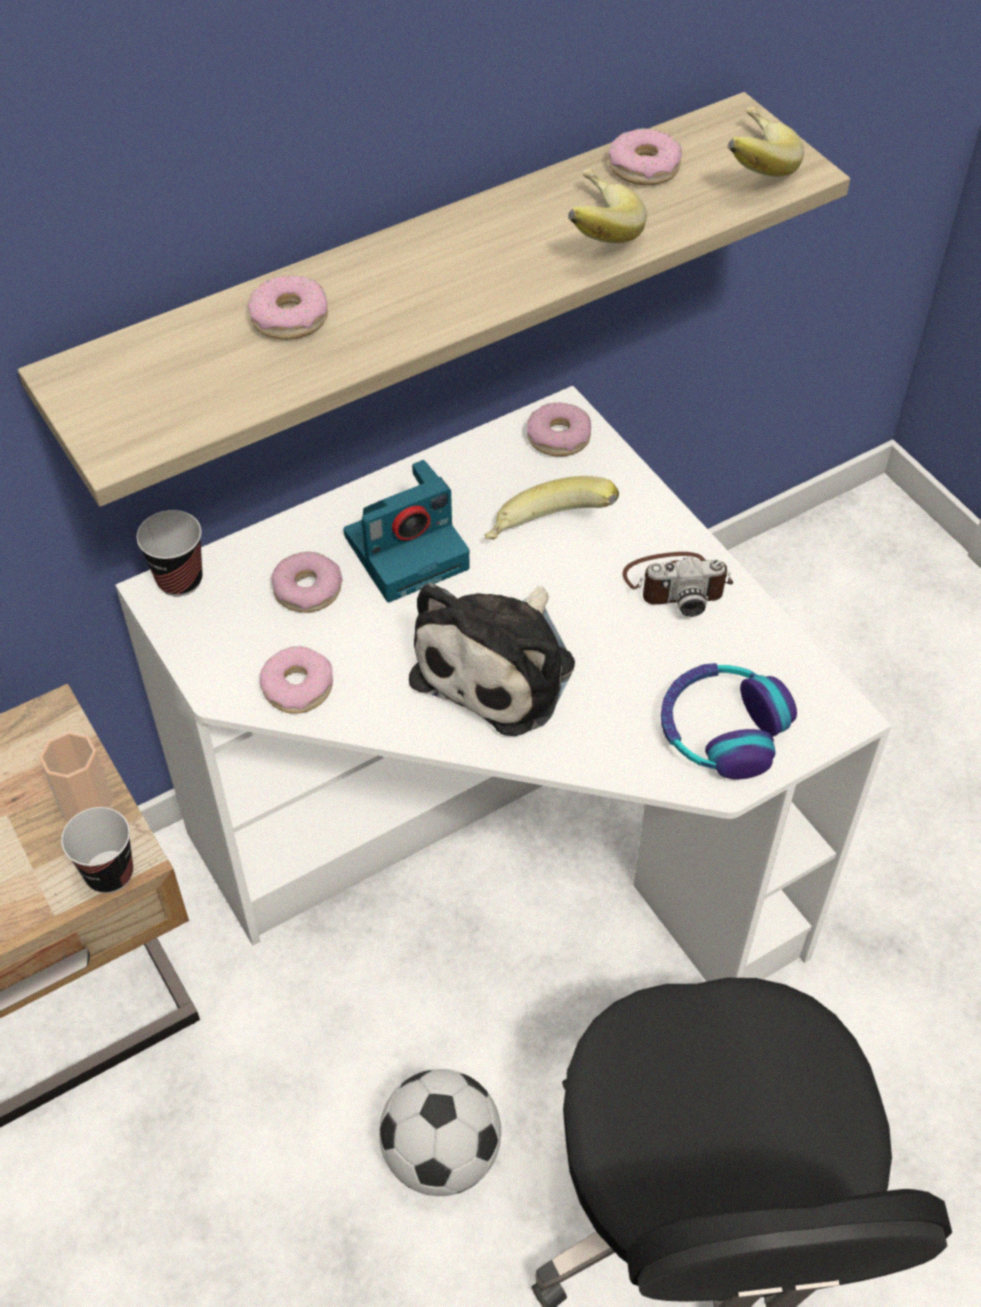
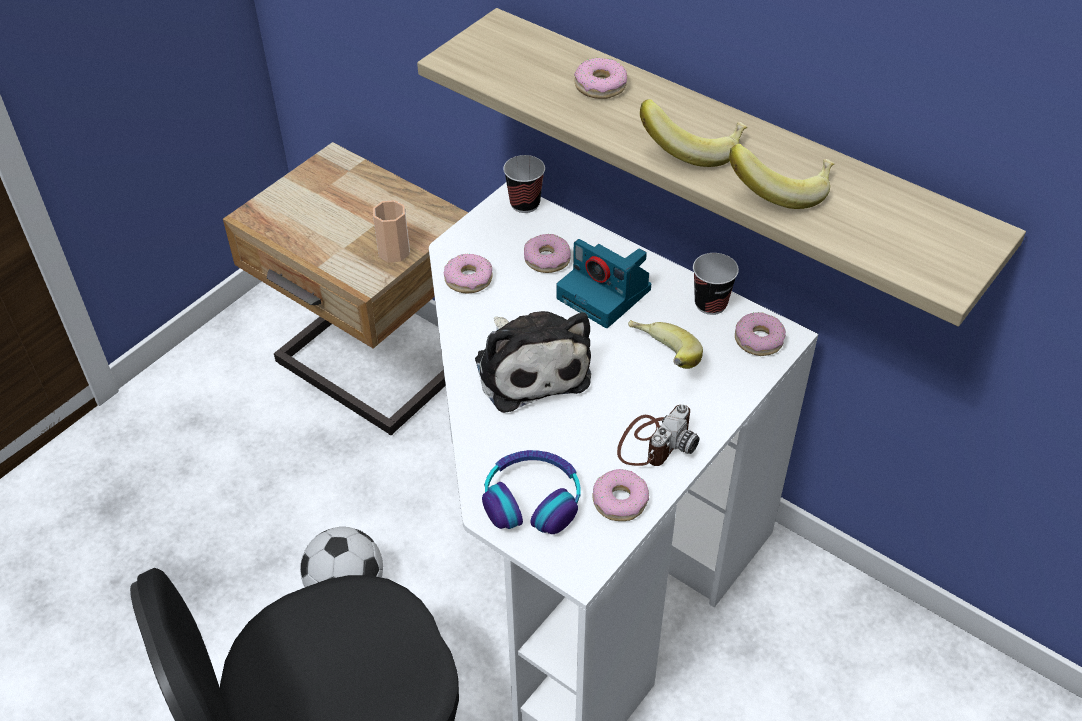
camera: 70 degrees right, 5 degrees down
(109, 873) = (352, 278): cup -> cup (710, 304)
(500, 667) = (530, 367): plush toy -> plush toy turned 120 degrees counterclockwise
(644, 167) = (877, 198): donut -> donut (619, 501)
(676, 584) = (654, 442): camera -> camera turned 120 degrees counterclockwise
(750, 167) = (926, 253): banana -> banana (693, 149)

